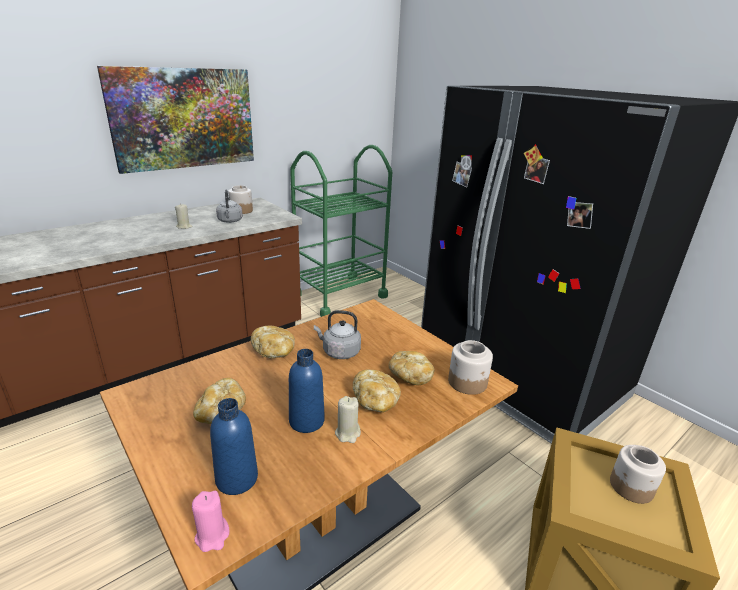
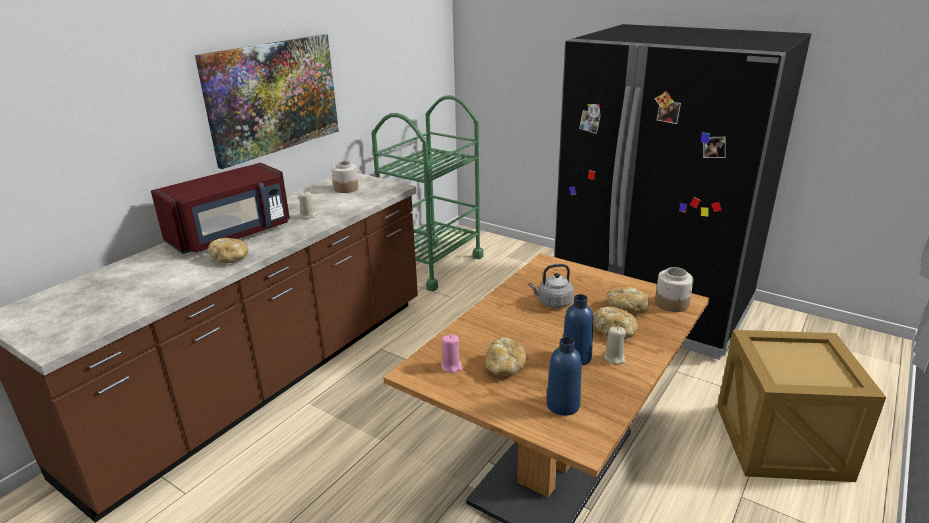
camera: 15 degrees left, 0 degrees up
(107, 231) = (232, 235): none -> red microwave
(212, 536) = (581, 440): pink candle -> pink candle (451, 366)
(230, 221) = (348, 202): grey kettle -> none
(274, 351) = (498, 314): bread -> bread (231, 259)
(631, 487) = (805, 358): jar -> none

